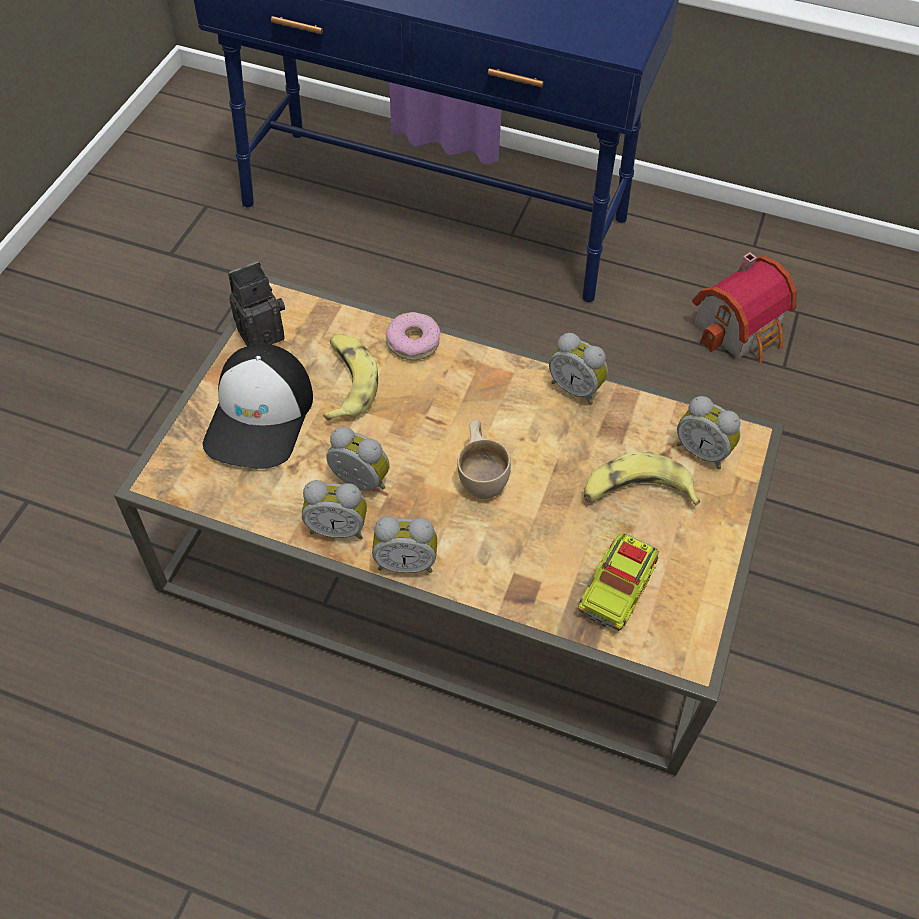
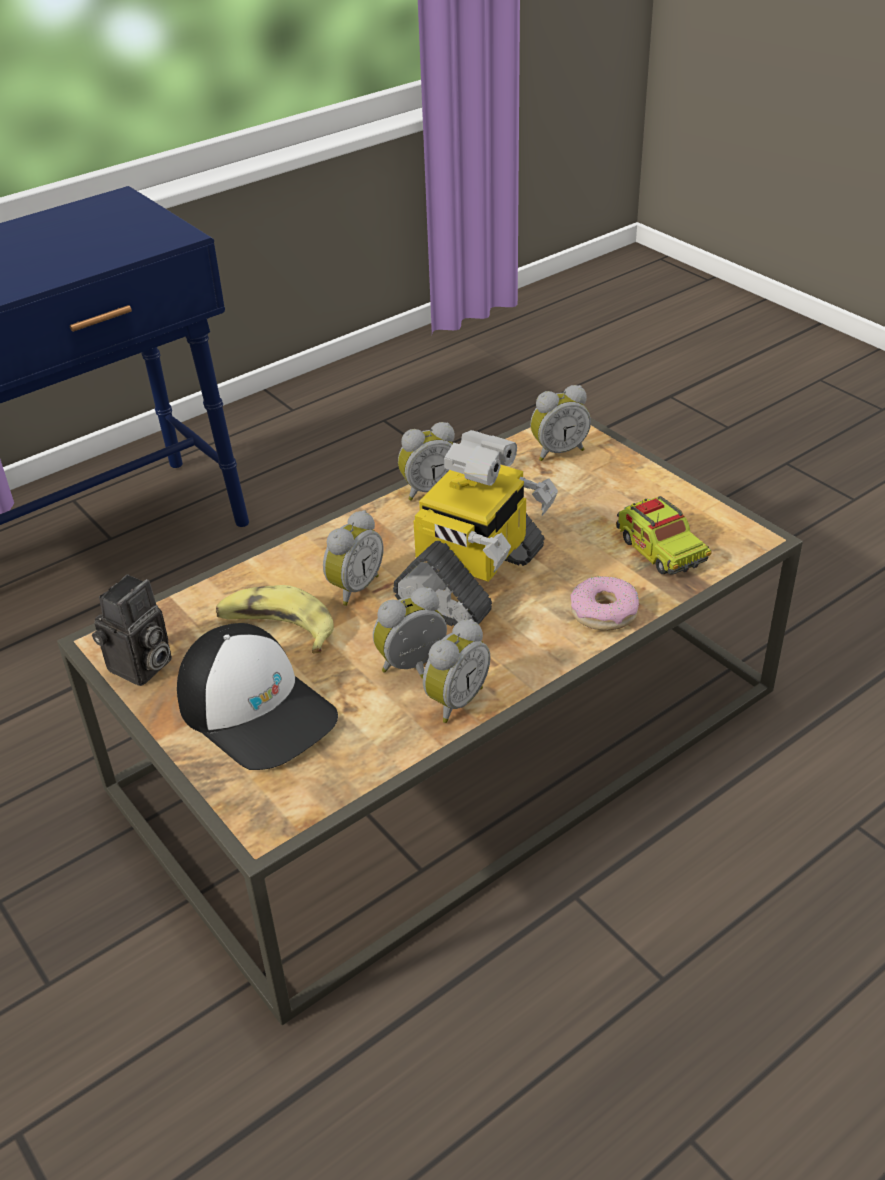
camera: 55 degrees left, 15 degrees down
(262, 331) = (141, 668): camera -> camera turned 150 degrees counterclockwise
(405, 562) = (533, 667): alarm clock -> alarm clock (353, 587)
(413, 342) = (273, 566): donut -> donut (604, 612)
(482, 474) = (473, 581): beige cup -> toy robot
(635, 492) = (569, 501): banana -> none
(741, 329) = (370, 456): toy house -> none

